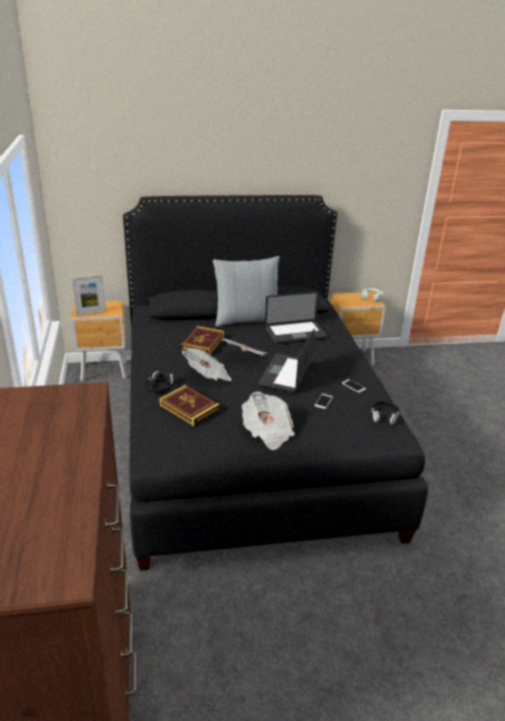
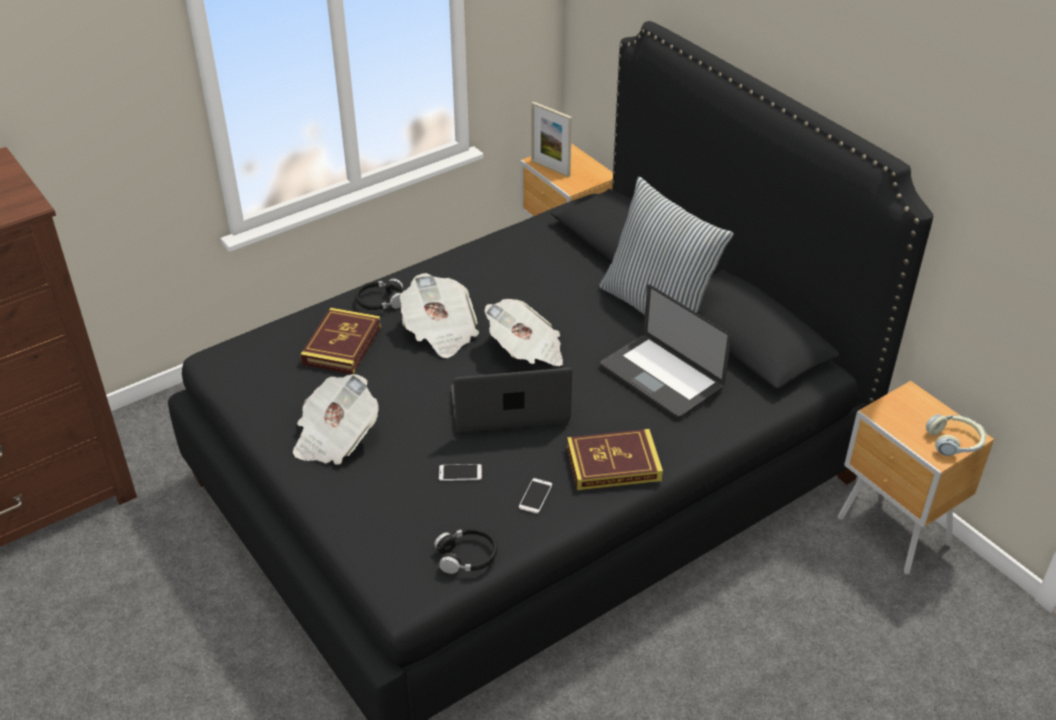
camera: 65 degrees right, 10 degrees up
(202, 343) = (533, 294): book -> book (613, 464)

